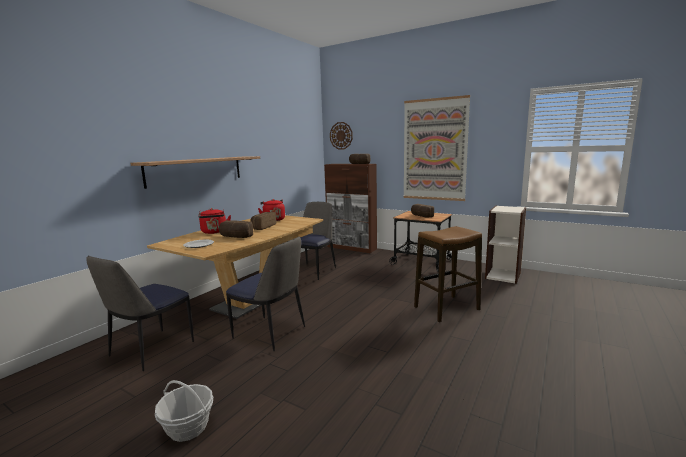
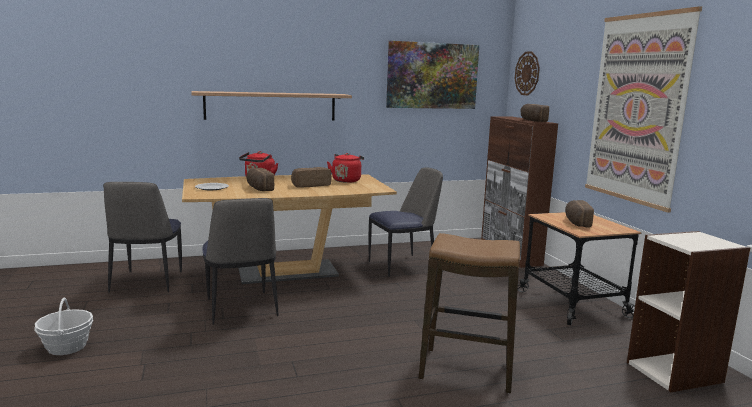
camera: 40 degrees right, 0 degrees up
(150, 350) = (146, 282): chair -> chair turned 75 degrees counterclockwise
(289, 140) = (432, 76): none -> picture

